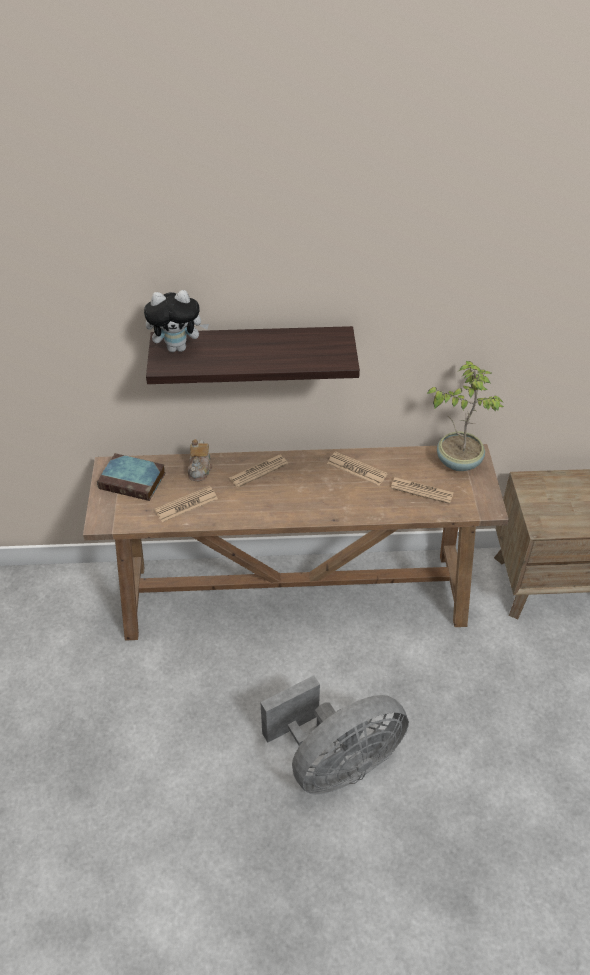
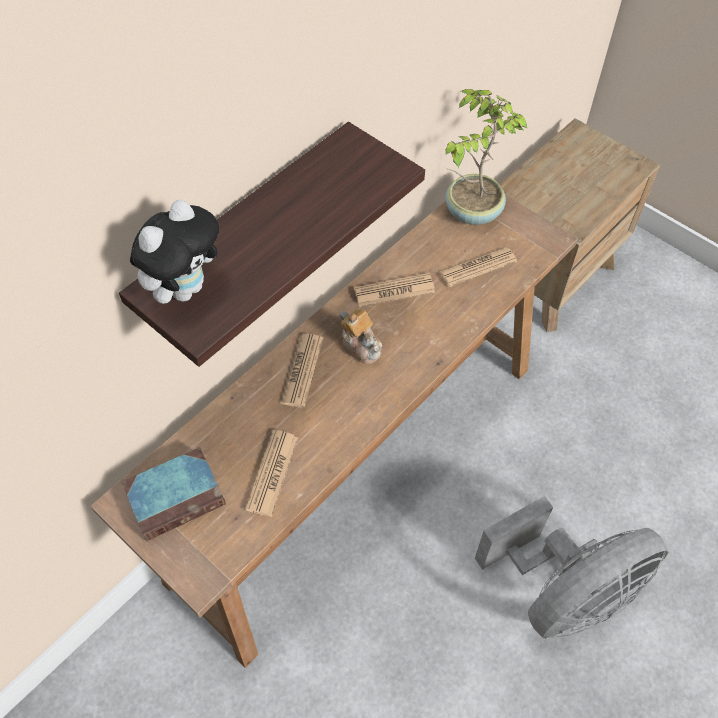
camera: 45 degrees left, 10 degrees up
(200, 469) = (236, 419): teapot -> teapot (361, 345)
(335, 762) = (564, 593): grey fan -> grey fan turned 45 degrees clockwise

